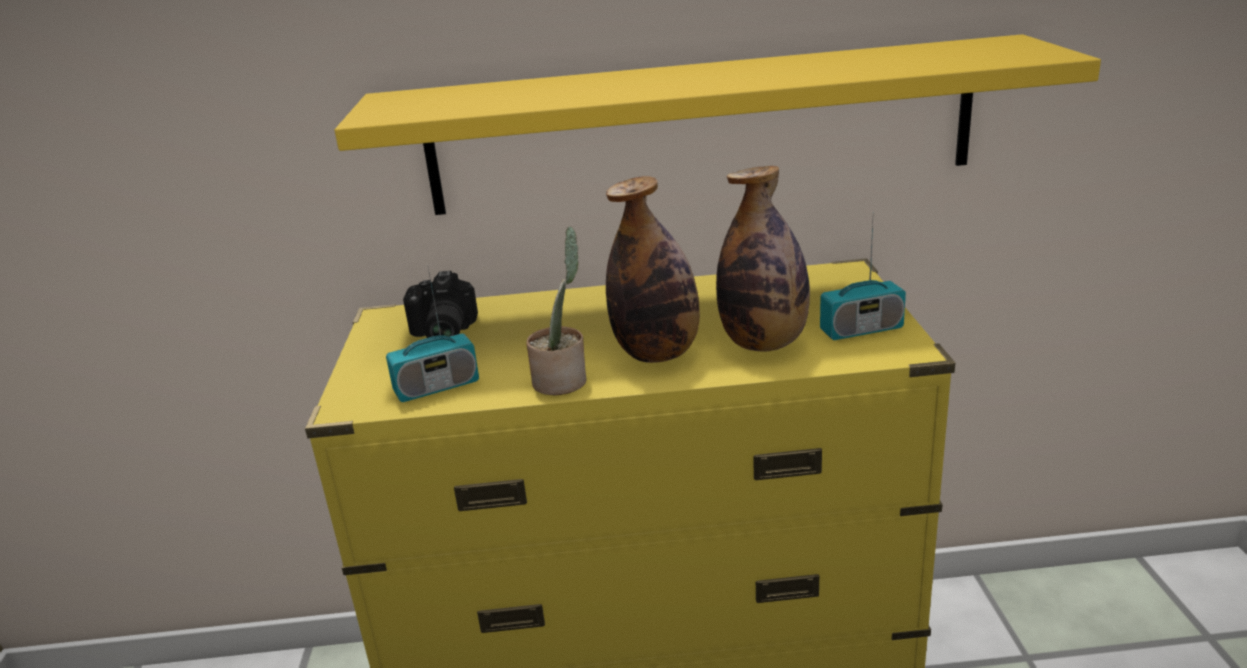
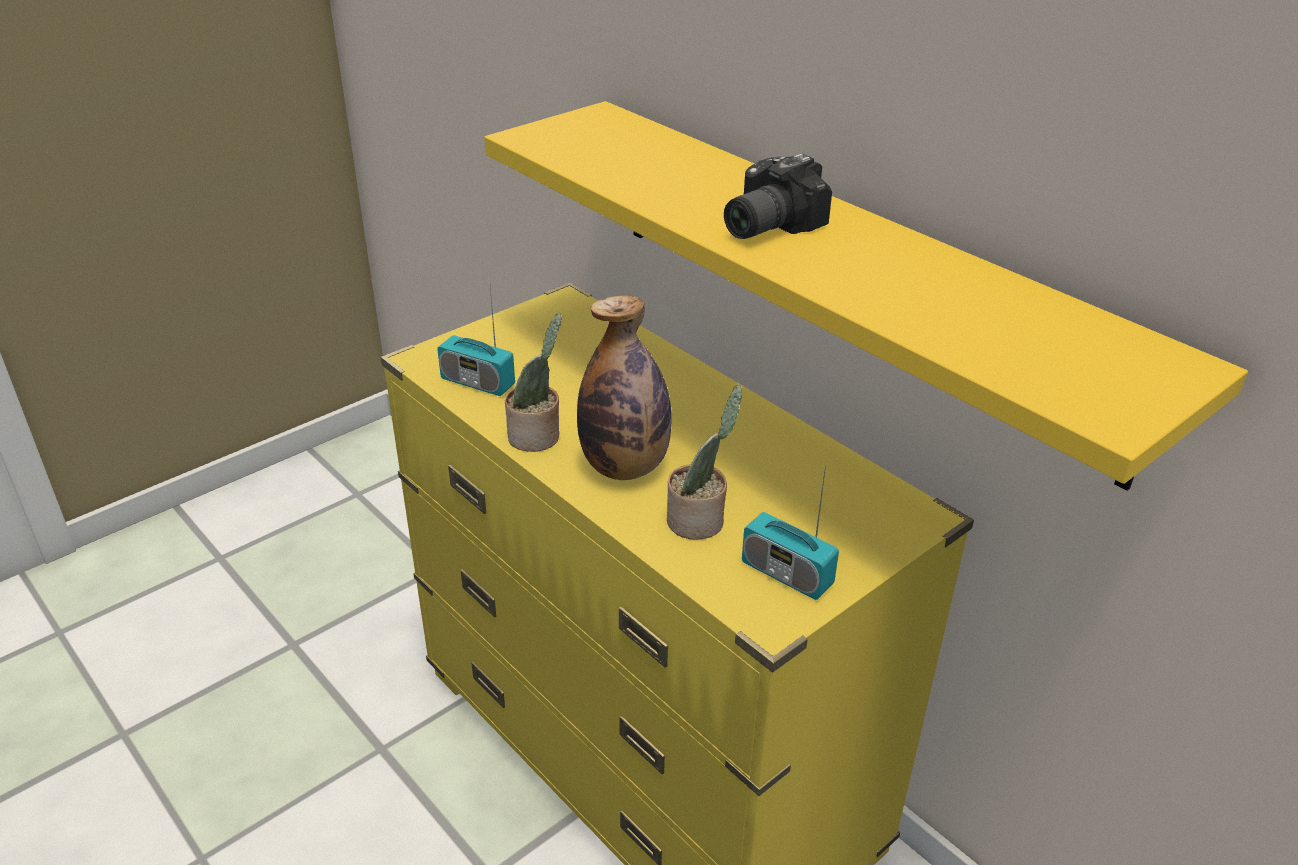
camera: 50 degrees right, 10 degrees up
(440, 334) = (560, 341): camera -> camera (764, 225)
(764, 343) = (699, 521): bottle -> potted plant

